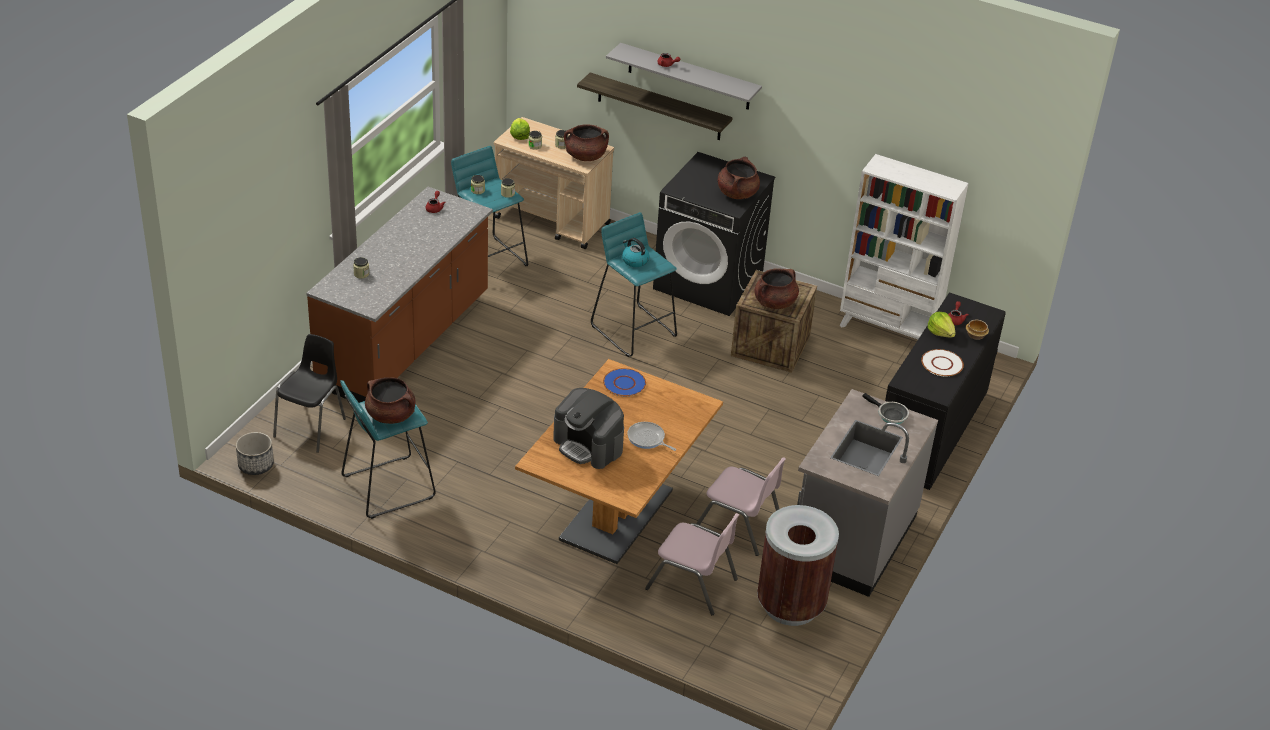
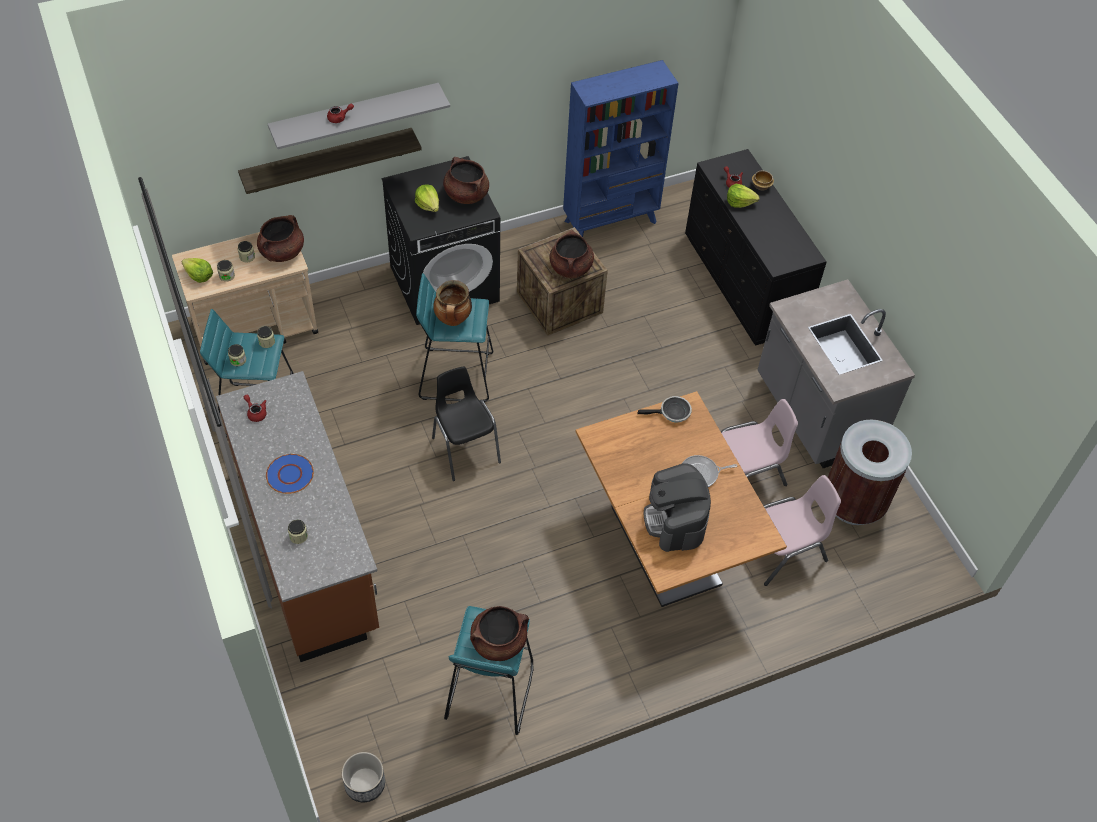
camera: 50 degrees left, 15 degrees up
(312, 427) = (354, 702): black chair -> black chair (465, 449)
(589, 445) = (675, 520): coffee machine -> coffee machine turned 90 degrees clockwise
(624, 383) = (618, 440): blue plate -> blue plate (290, 474)
(634, 260) = (453, 320): kettle -> cooking pot
(703, 182) = (428, 205): none -> lettuce
(887, 331) = (611, 221): white bookcase -> blue bookcase
(890, 415) = (819, 302): frying pan -> frying pan (672, 413)
(941, 364) = (776, 228): white plate -> none

